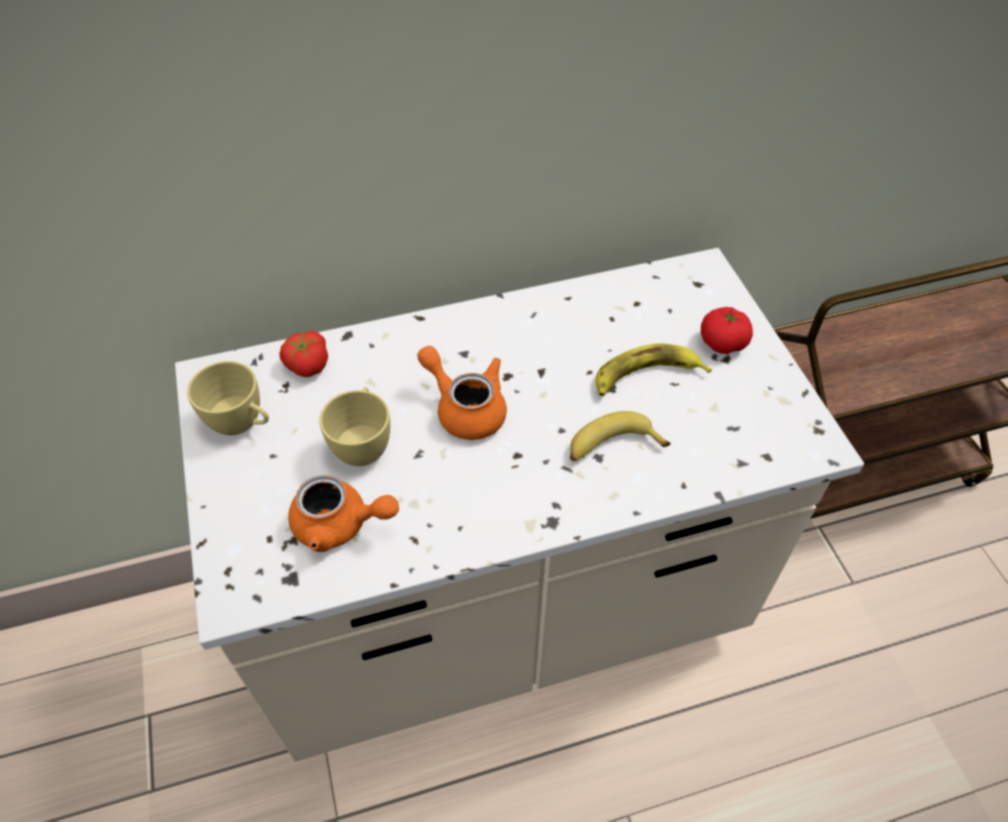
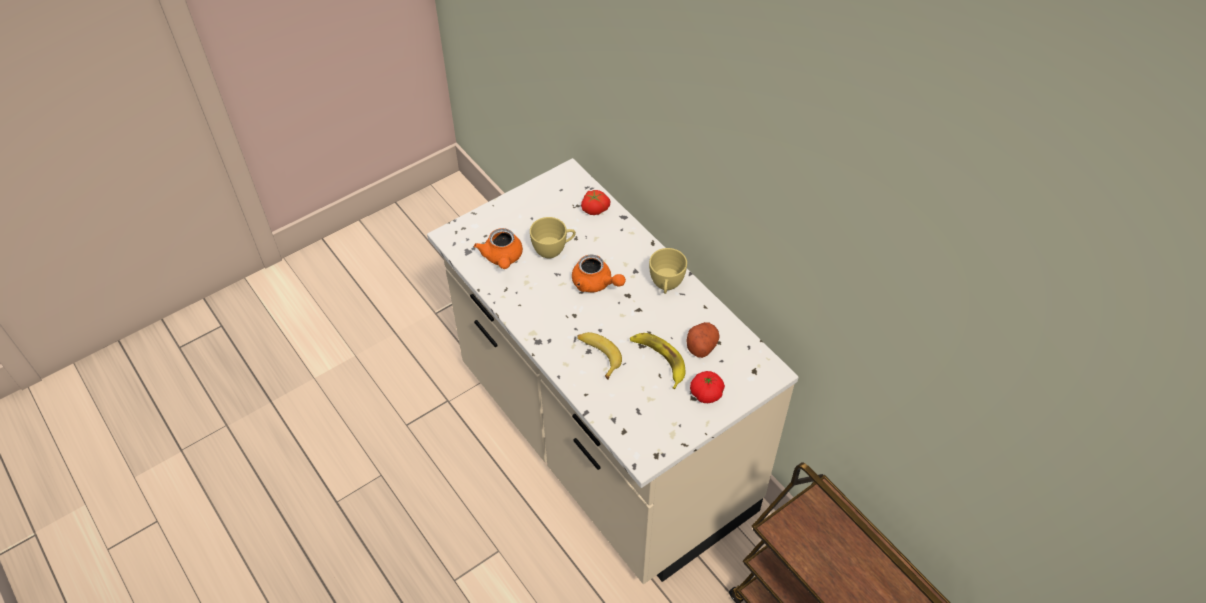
camera: 70 degrees right, 0 degrees up
(242, 424) = (545, 199): yellow cup -> yellow cup (666, 286)
(465, 408) = (596, 284): orange teapot -> orange teapot turned 105 degrees clockwise
(635, 322) = (701, 345): none -> potato

